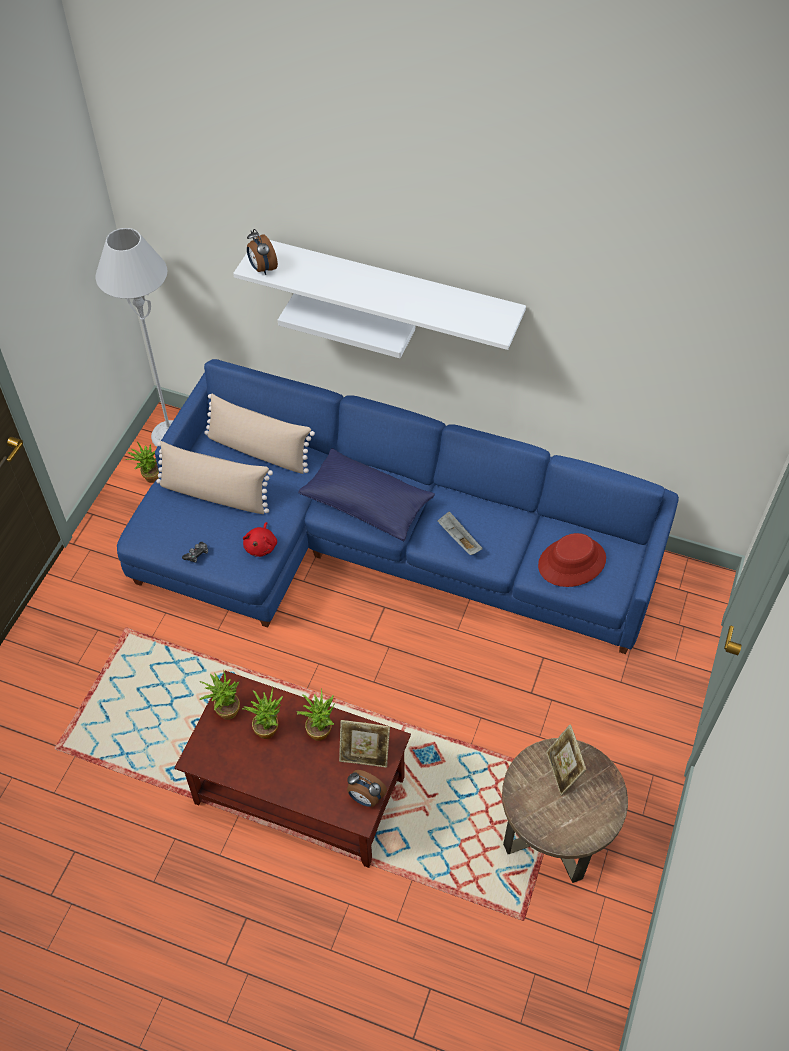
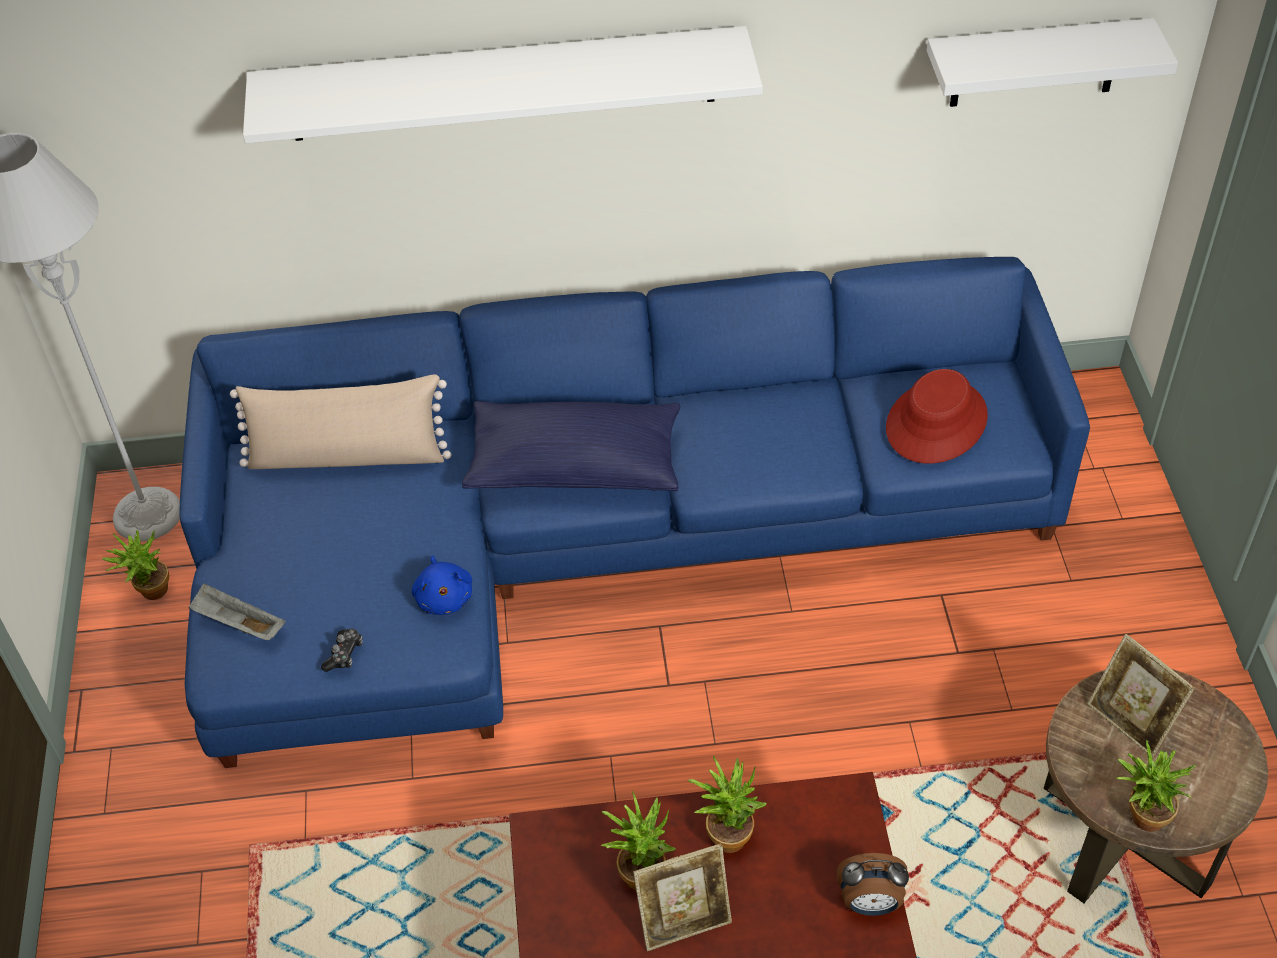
camera: 25 degrees left, 5 degrees down
(215, 494) = (316, 550): beige pillow -> none
(225, 710) = (551, 876): potted plant -> potted plant (1140, 817)
(261, 546) = (444, 597): red plush toy -> blue plush toy
(262, 268) = (289, 112): alarm clock -> none
(354, 324) = (448, 176): white shelf -> white shelf (1035, 63)
(364, 756) = (825, 839): picture frame -> picture frame (684, 921)
(458, 539) = (749, 458): grey tray -> grey tray (238, 624)

